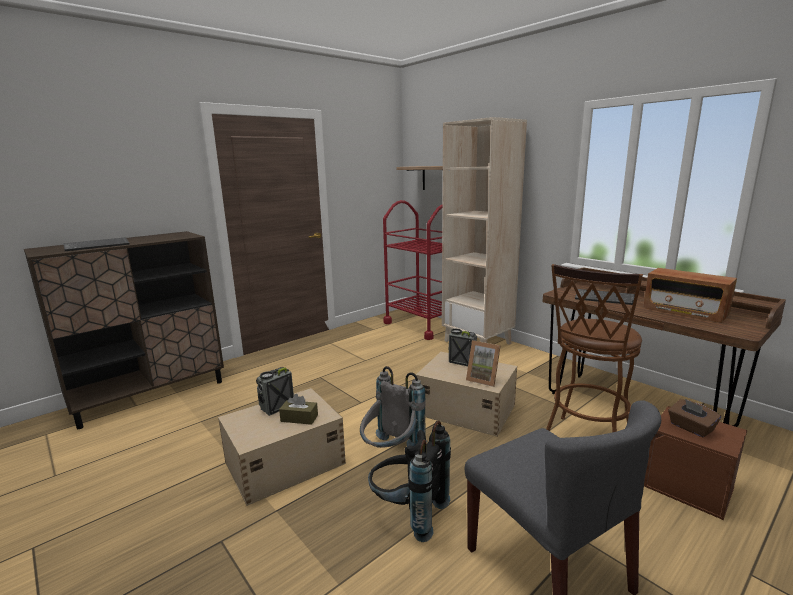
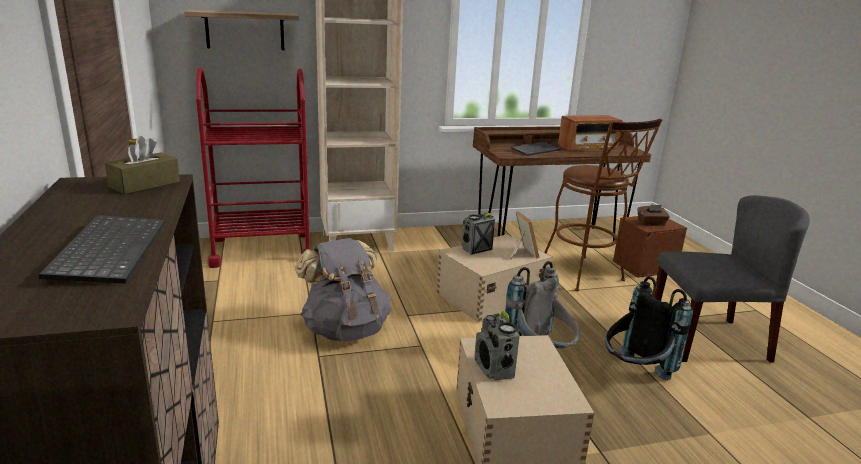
camera: 65 degrees left, 5 degrees up
(299, 418) = (533, 359): brown tissue box -> brown tissue box (145, 184)
(356, 375) = (345, 329): none -> grey backpack
(483, 379) = (521, 253): picture frame -> picture frame turned 75 degrees counterclockwise

